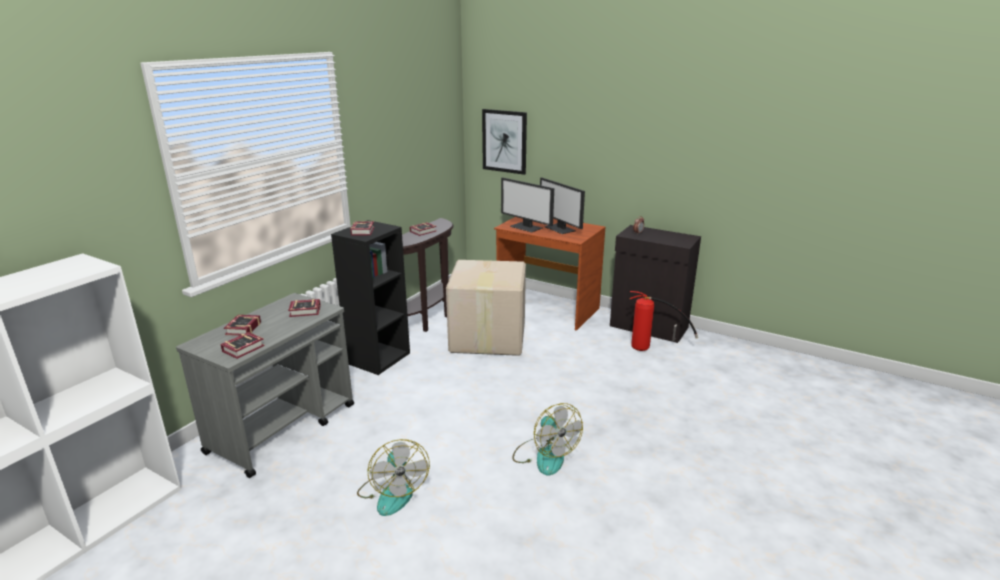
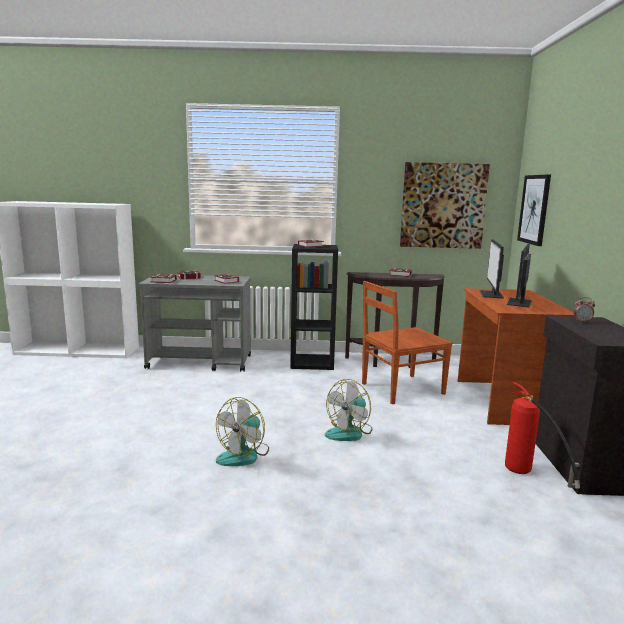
camera: 60 degrees right, 10 degrees down
(392, 492) = (154, 409): fan -> fan (349, 432)
(423, 148) = (443, 206): none -> picture
(487, 338) = (400, 389): cardboard box -> brown chair

